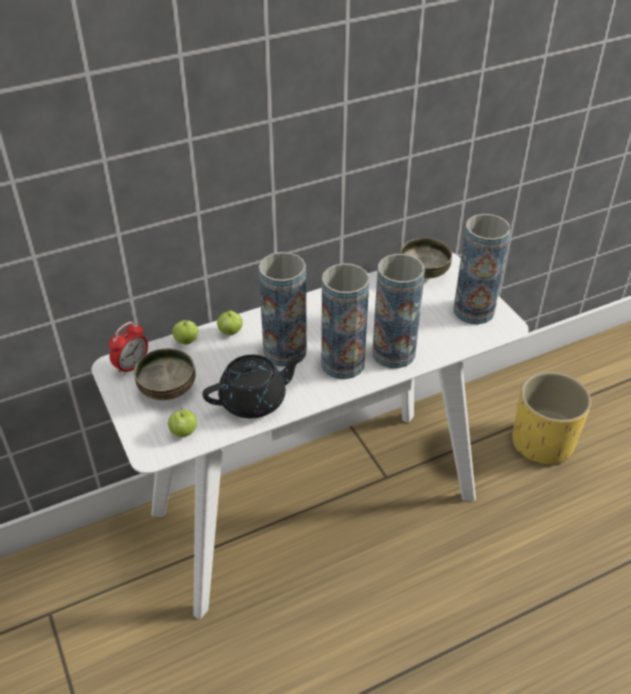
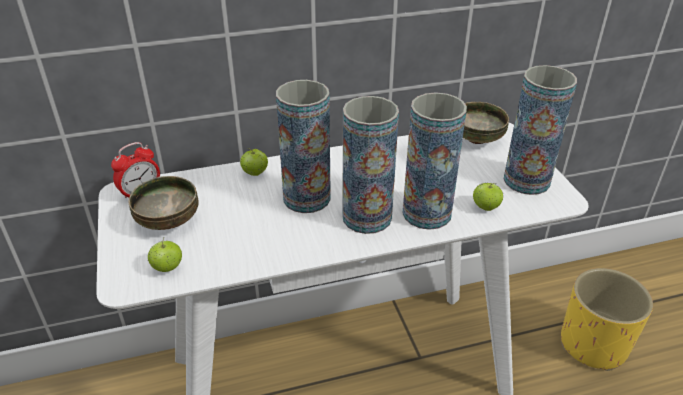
camera: 10 degrees right, 5 degrees down
(186, 341) = (206, 176): apple -> apple (485, 207)
(254, 400) = (257, 243): black teapot -> none

